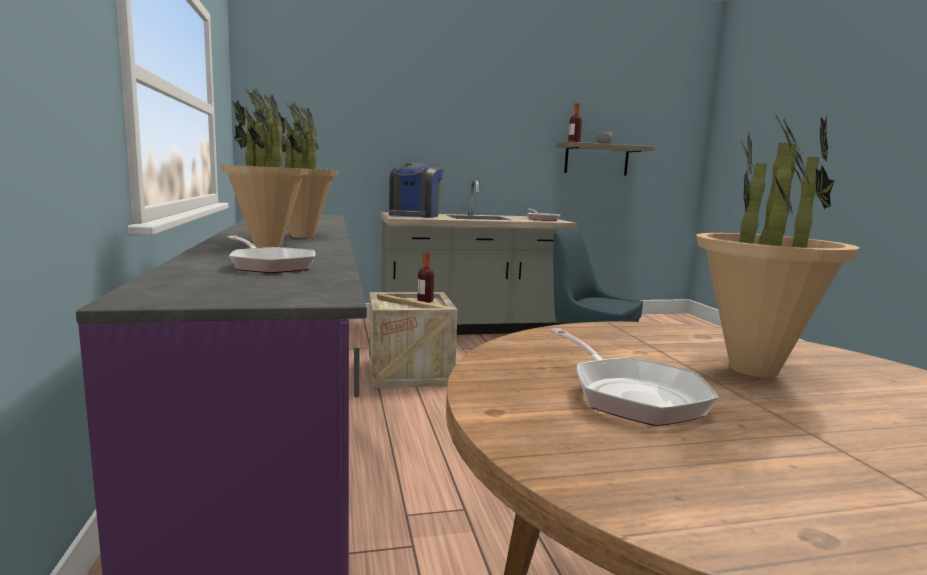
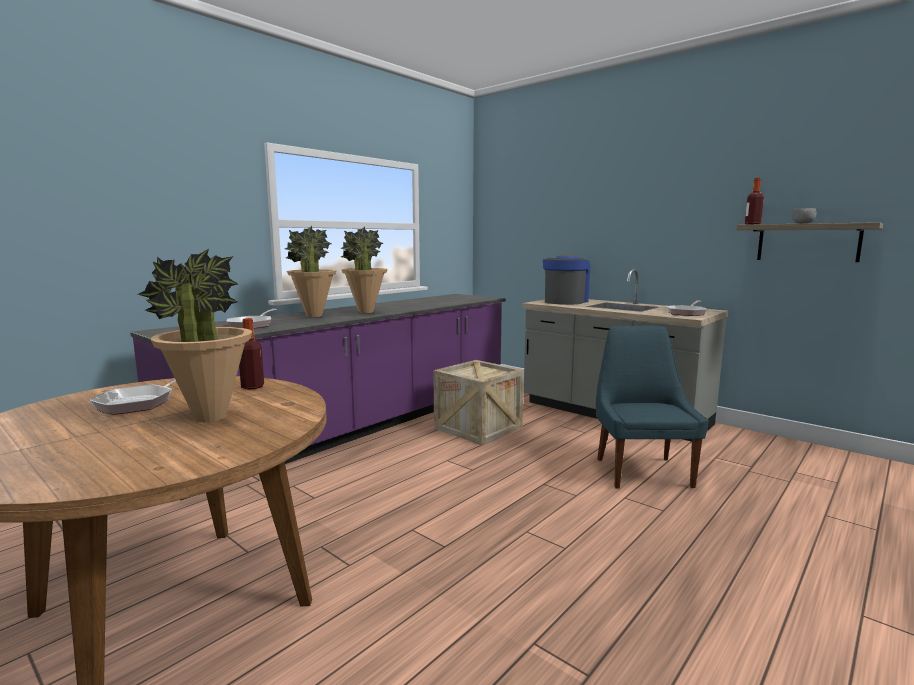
camera: 55 degrees right, 0 degrees up
(414, 215) = (565, 301): coffee machine -> coffee machine turned 135 degrees clockwise
(425, 301) = (495, 373): bottle -> bottle (252, 387)

